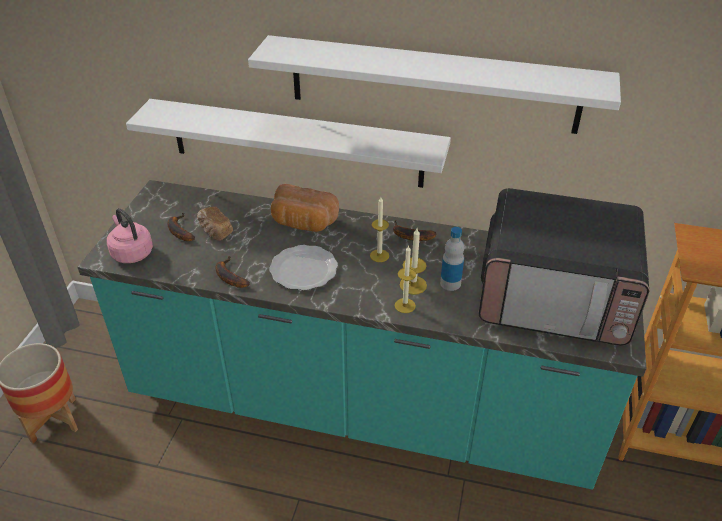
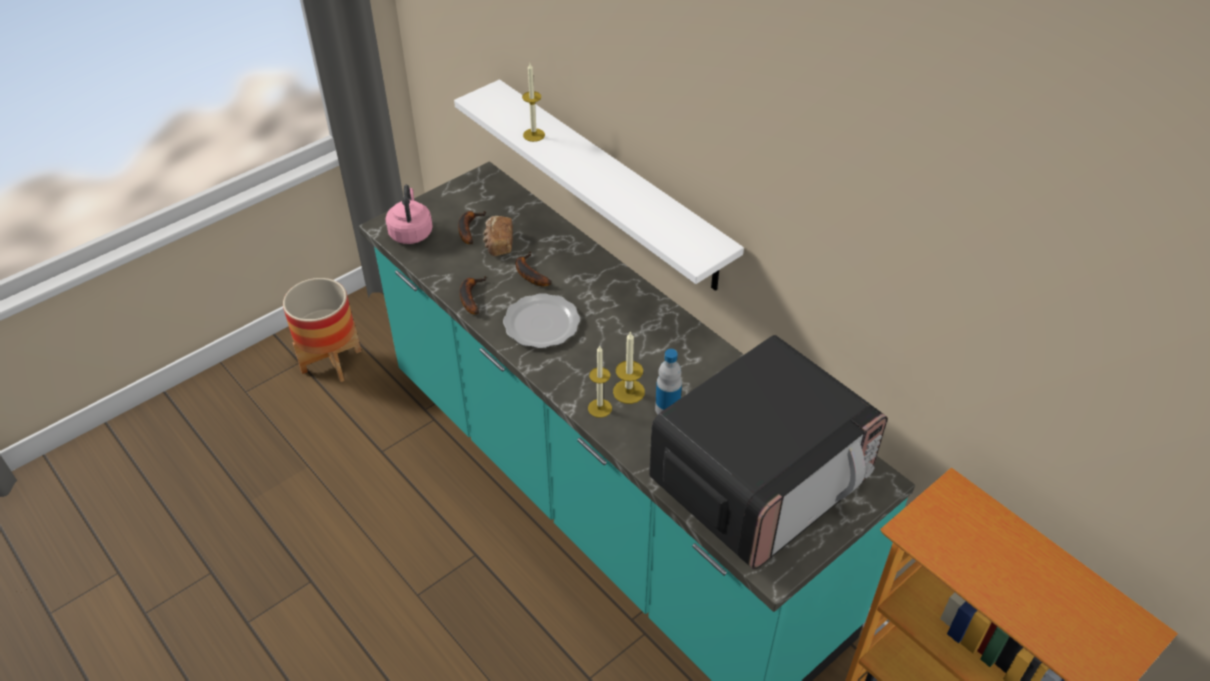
camera: 35 degrees right, 5 degrees up
(303, 223) = (586, 274): bread -> none
(379, 255) = (626, 344): candle -> candle (534, 135)
(409, 236) = (678, 338): banana -> banana (529, 274)
(433, 84) = (731, 181): white shelf -> none
(555, 297) = (761, 480): microwave -> microwave turned 90 degrees counterclockwise

